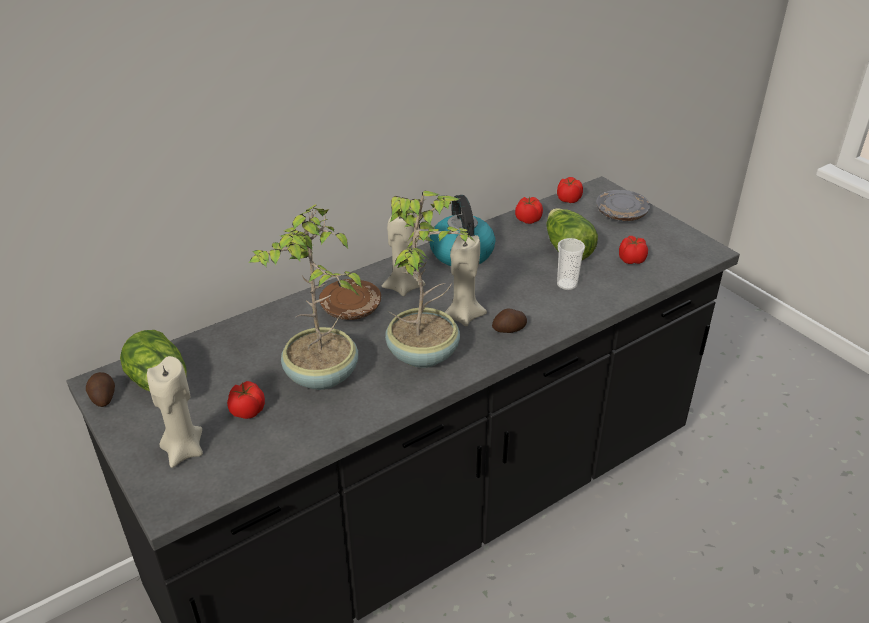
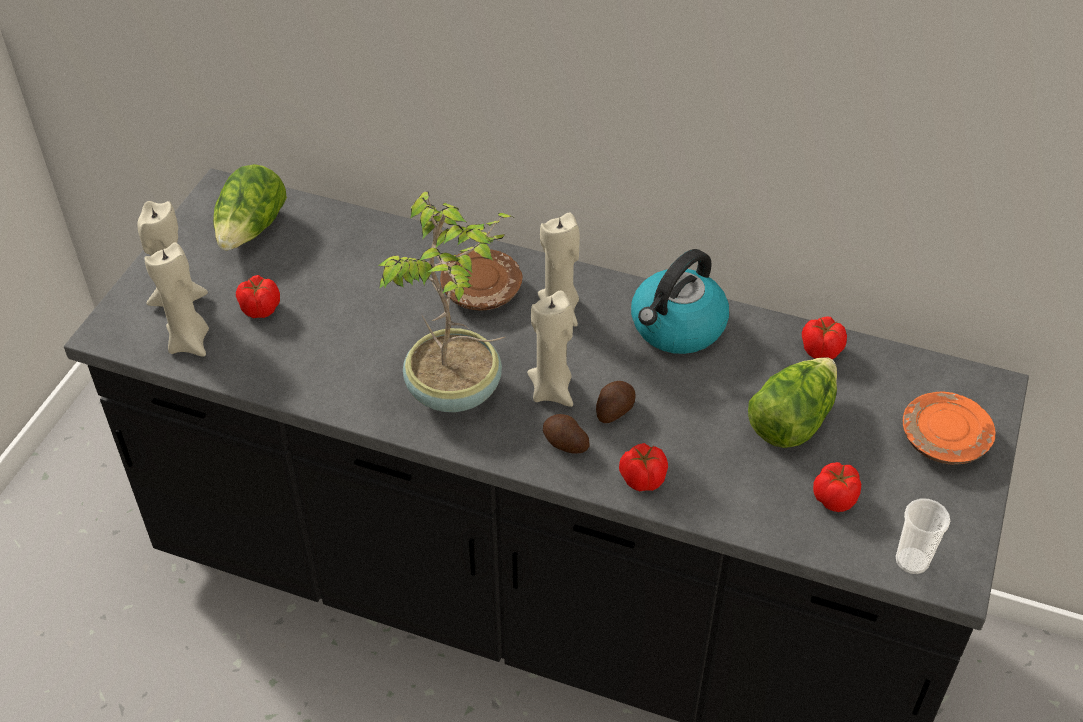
camera: 55 degrees right, 10 degrees up
(103, 397) = (205, 204): potato -> potato (614, 410)
(236, 460) = (190, 342): none -> beige candle
(321, 377) = (350, 331): potted plant -> none
(567, 284) = (709, 455): cup -> cup (912, 561)
(568, 200) = (917, 367): tomato -> tomato (642, 478)
(621, 214) = (944, 440): grey plate -> orange plate

